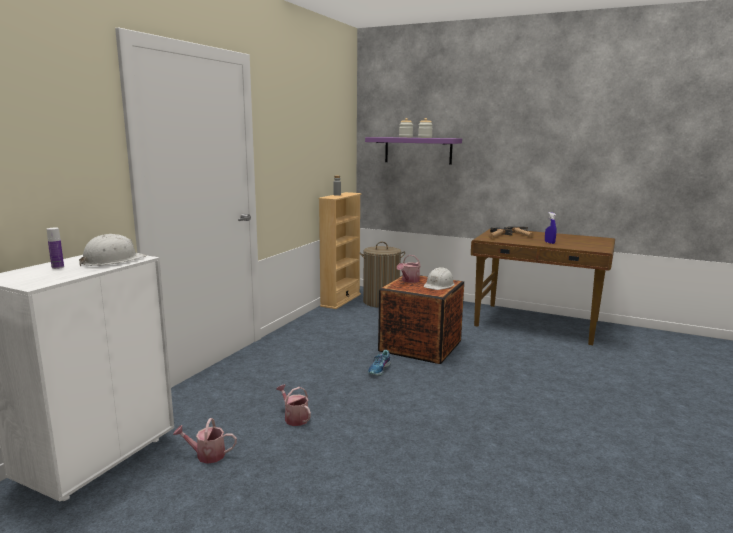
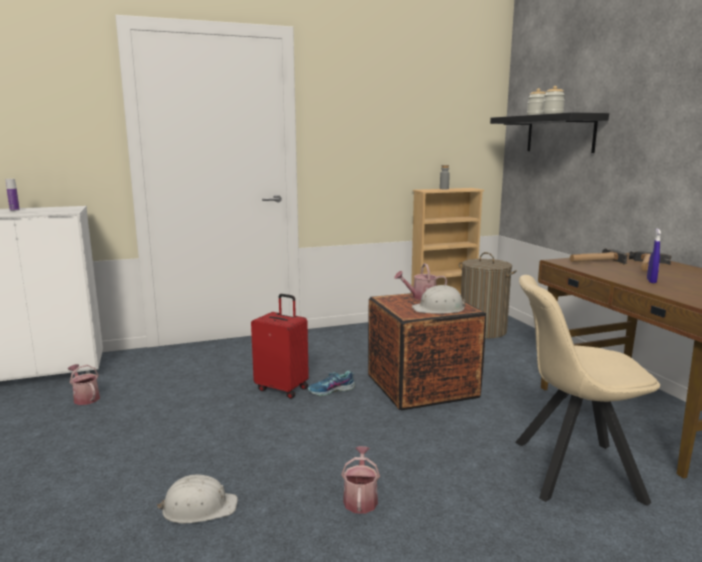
camera: 45 degrees right, 0 degrees up
(112, 261) = (50, 211): white hard hat -> white hard hat (199, 508)
(294, 418) = (182, 399): watering can -> watering can (360, 498)
(347, 380) = (283, 388): none -> red suitcase
(418, 150) = (560, 134): purple shelf -> black shelf
(559, 359) = (572, 470): none -> beige chair

